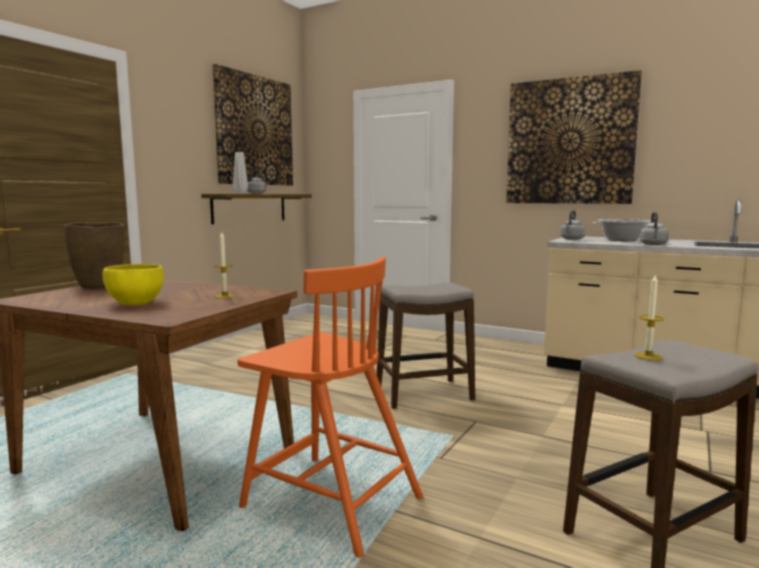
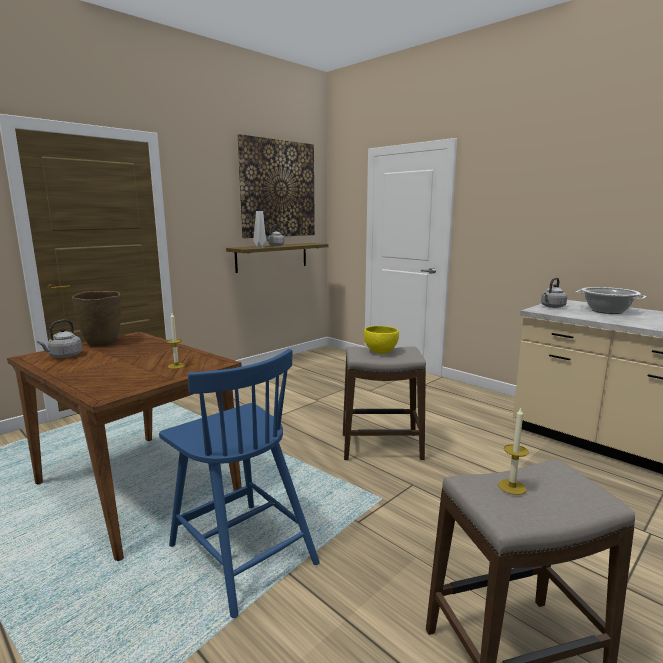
camera: 15 degrees right, 5 degrees up
(136, 303) = (103, 370): yellow bowl -> yellow bowl (381, 351)
(329, 500) = (241, 552): orange chair -> blue chair
(569, 141) = (566, 202): picture -> none
(653, 244) = (632, 323): grey kettle -> grey kettle (64, 356)

